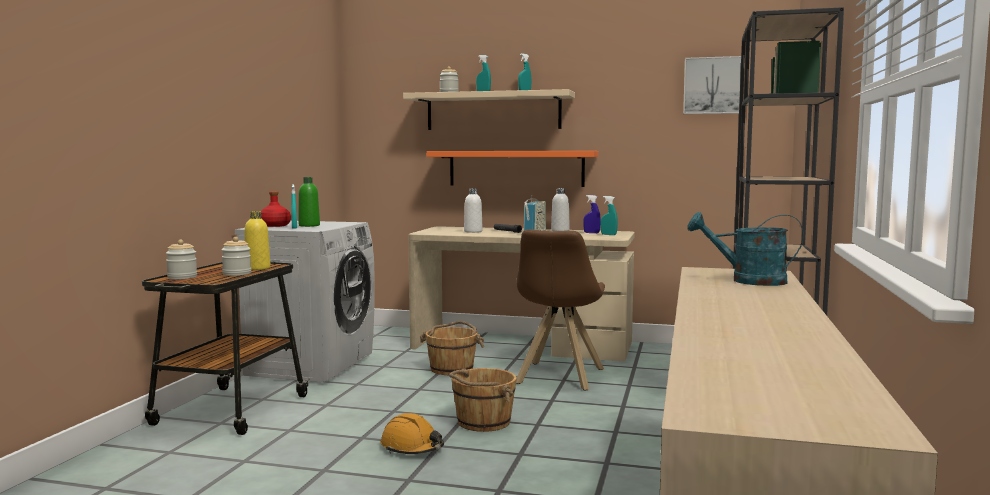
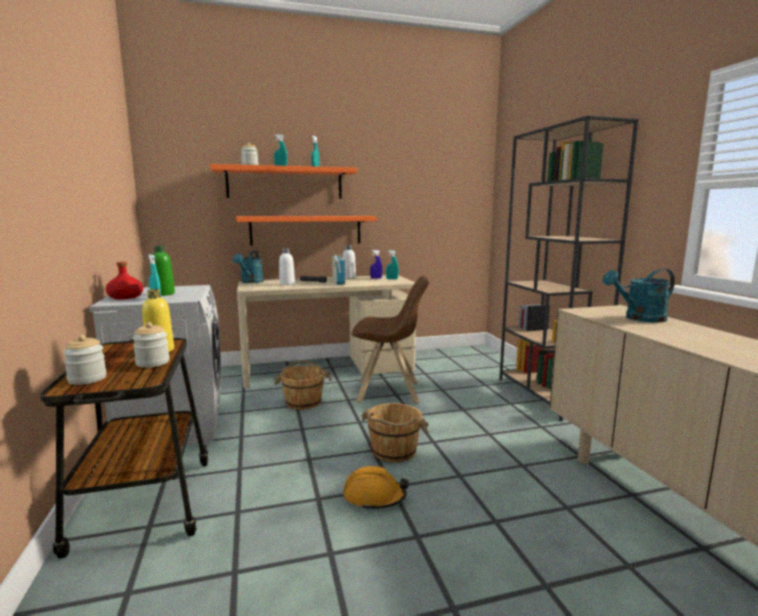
camera: 30 degrees left, 5 degrees up
(441, 228) = (250, 282): none -> turquoise watering can
(493, 111) = (285, 183): beige shelf -> orange shelf
(559, 376) = (389, 392): brown chair -> brown chair turned 75 degrees counterclockwise
(712, 85) = (445, 169): picture -> none

